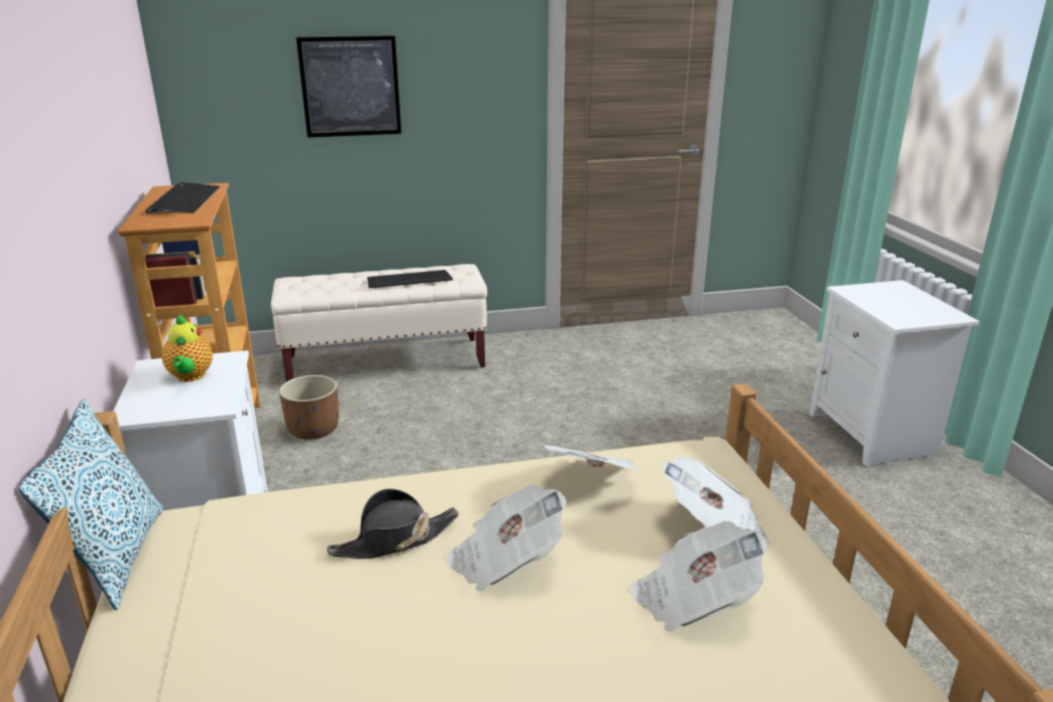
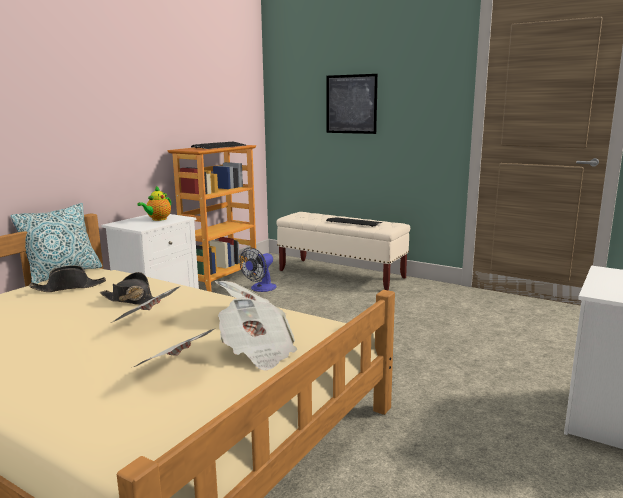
camera: 45 degrees right, 10 degrees down
(225, 574) = (69, 287): none -> black hat
(314, 430) = (260, 289): brown planter -> fan

